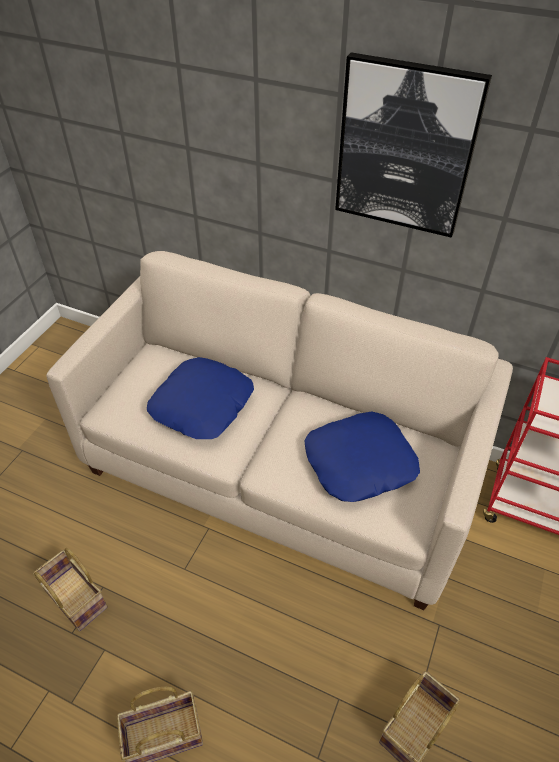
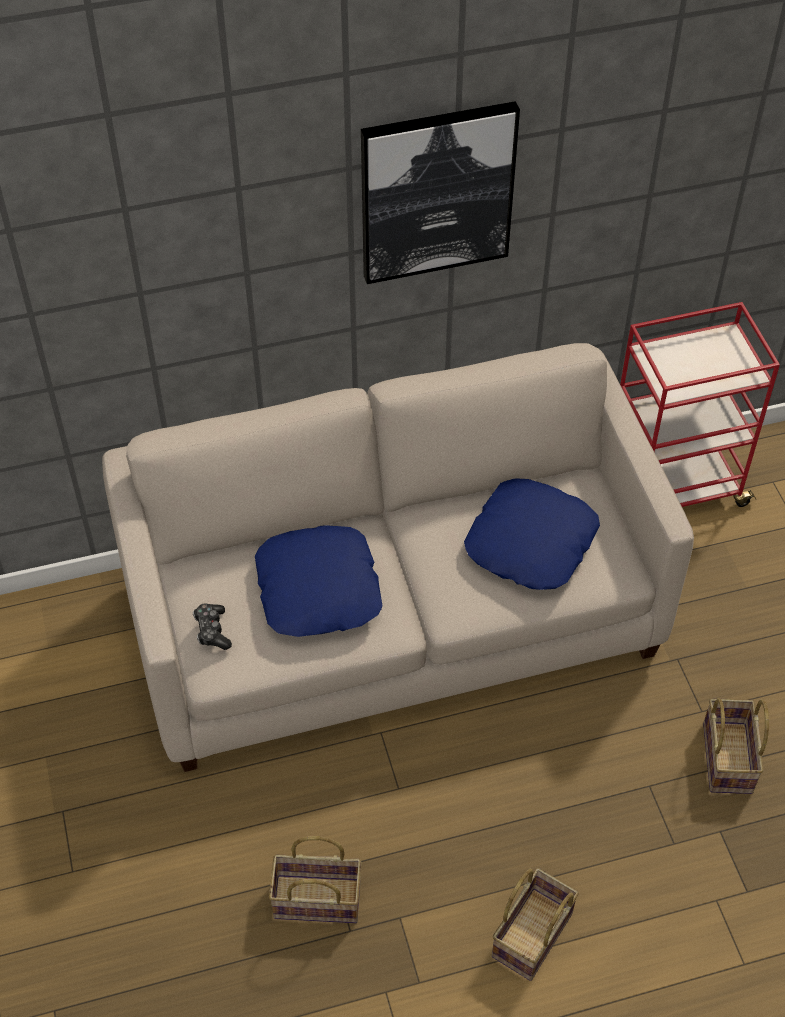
camera: 40 degrees left, 5 degrees up
(125, 389) = (212, 630): none -> game controller

